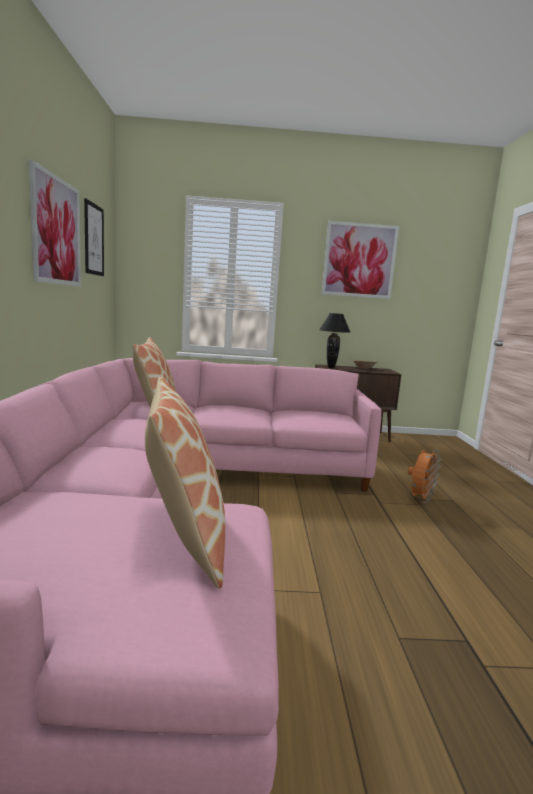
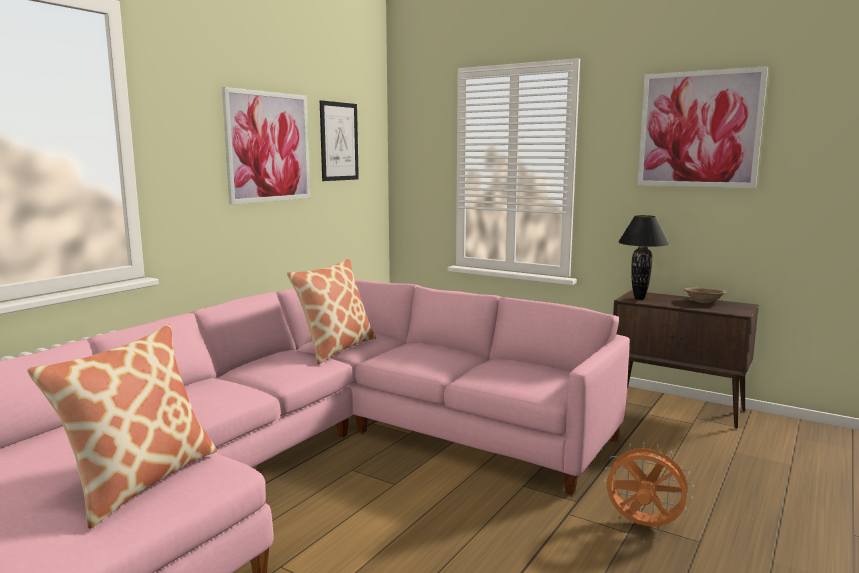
camera: 35 degrees right, 0 degrees up
(420, 499) = (643, 525): orange fan -> orange fan turned 135 degrees counterclockwise

